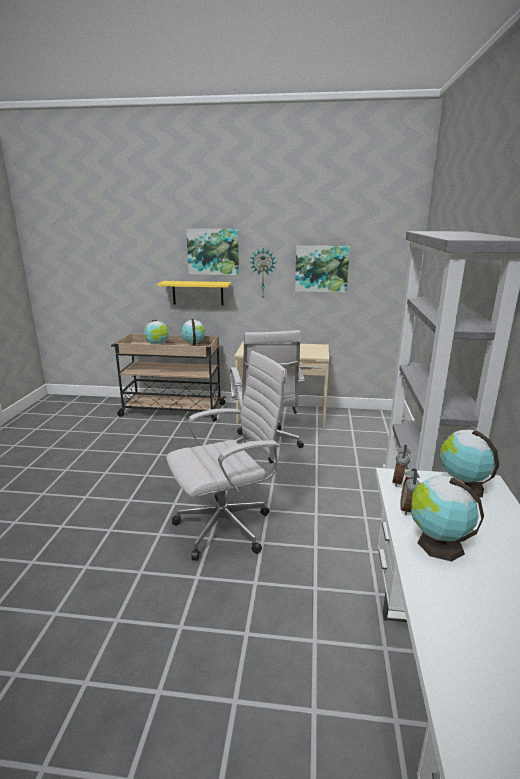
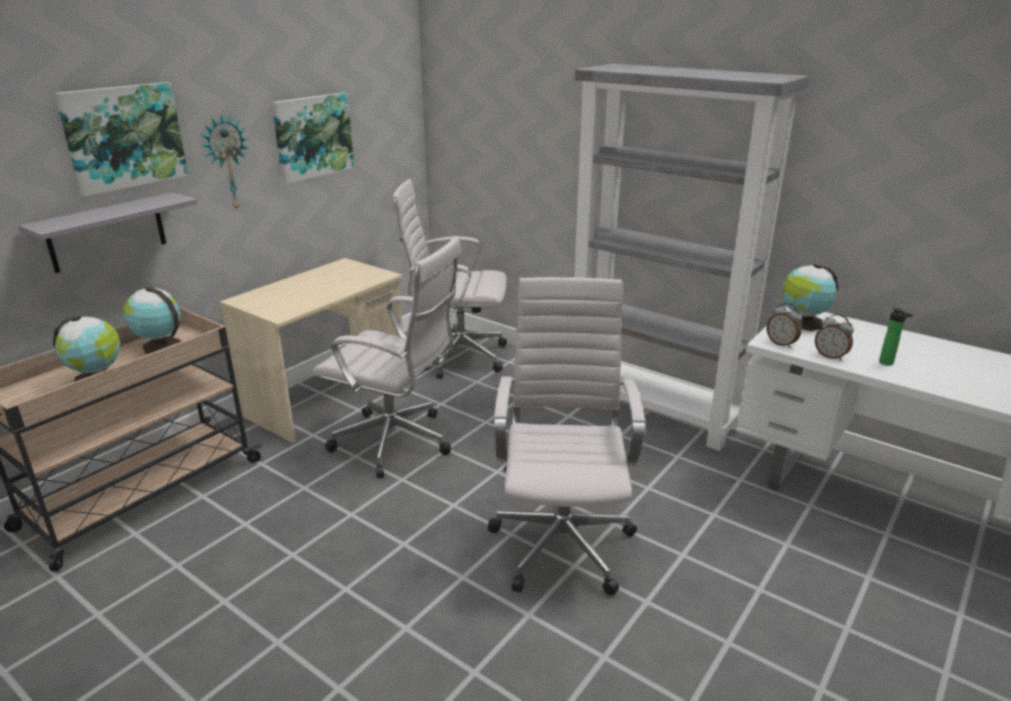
camera: 60 degrees left, 5 degrees up
(197, 293) = (107, 232): yellow shelf -> grey shelf
(371, 431) = (455, 356): none -> white office chair
(437, 544) = (888, 363): globe -> bottle

